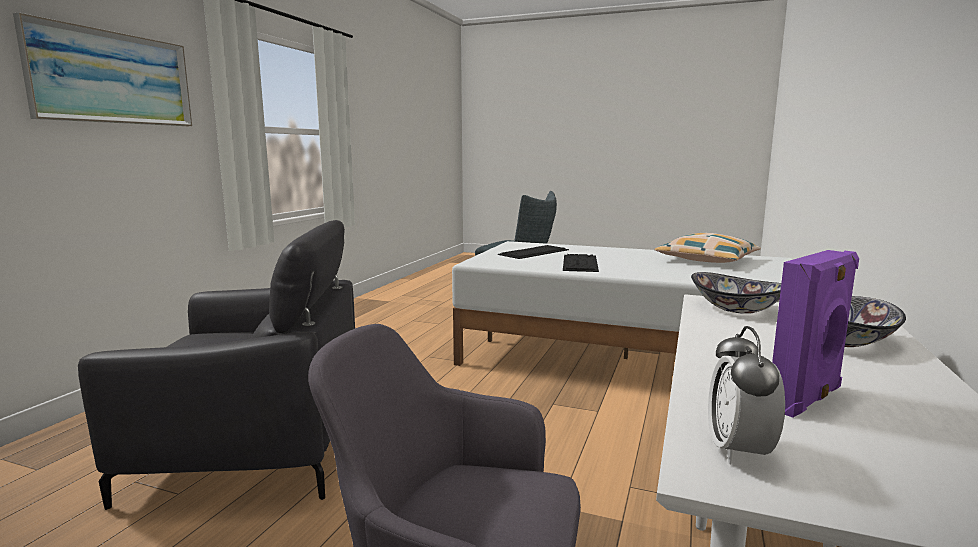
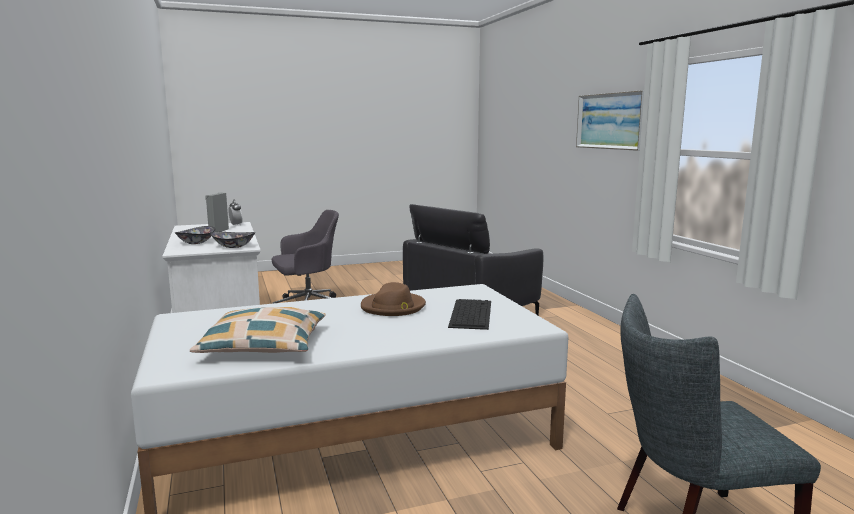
camera: 140 degrees right, 0 degrees up
(579, 262) = (393, 307): keyboard -> brown hat
(807, 399) = (218, 231): purple speaker -> grey speaker

